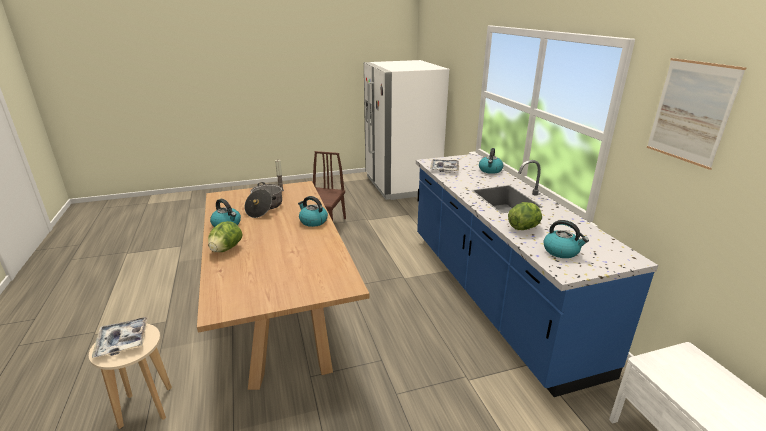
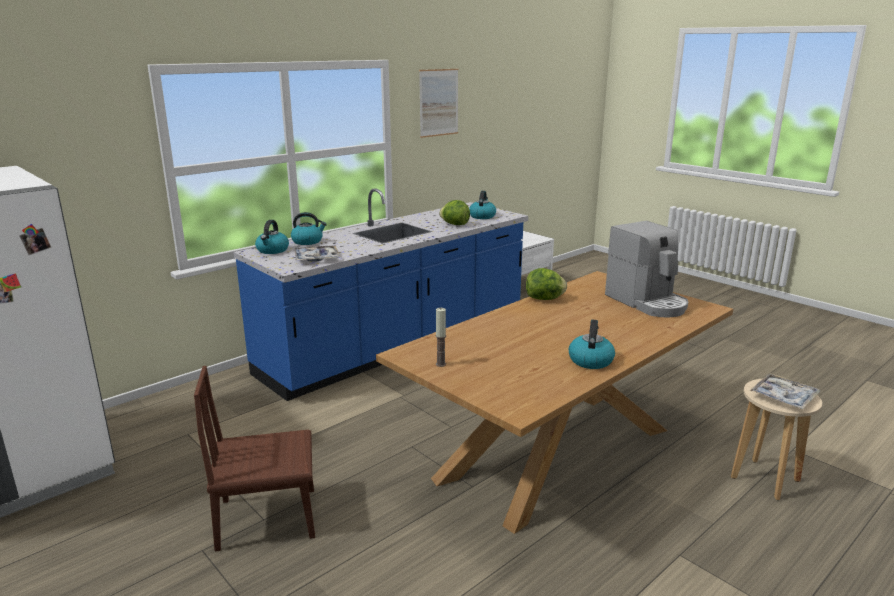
camera: 115 degrees left, 5 degrees down
(226, 249) = (635, 338): lettuce -> lettuce (544, 299)
(265, 207) = (513, 354): cooking pot -> none
(268, 283) = (647, 302): none -> coffee machine
(313, 221) = (513, 316): kettle -> kettle (272, 250)

